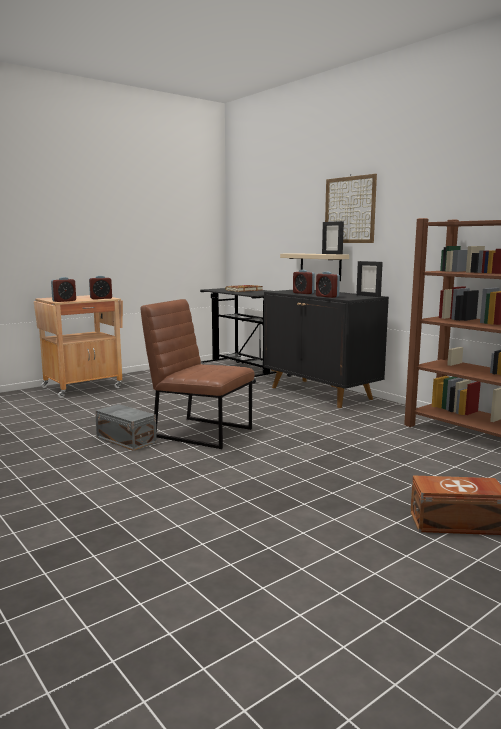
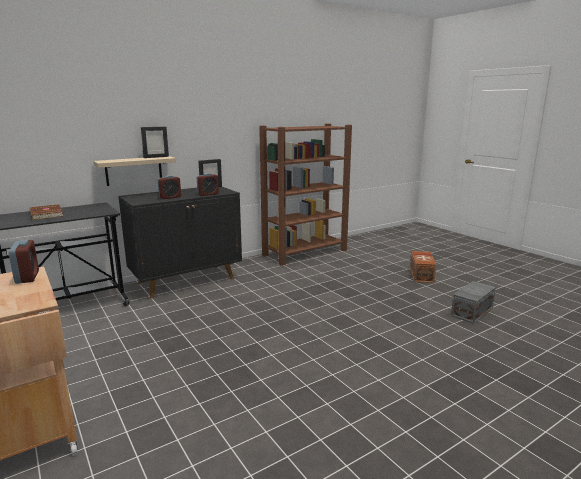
camera: 85 degrees left, 5 degrees up
(64, 301) = (35, 299): alarm clock -> none
(126, 439) = (295, 373): grey storage box -> grey storage box (471, 311)
(201, 432) = (280, 334): brown chair -> none
(350, 209) = (164, 114): picture -> none

